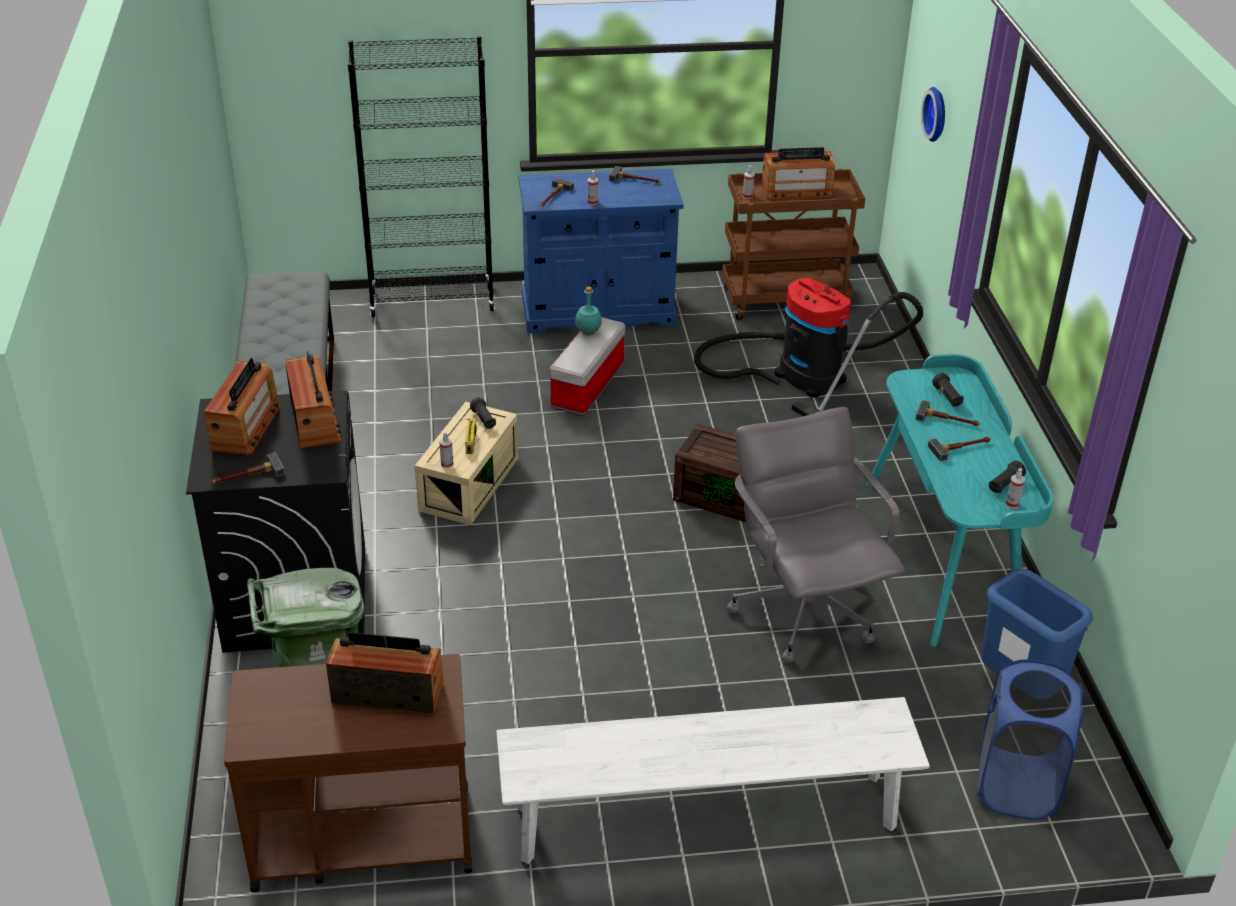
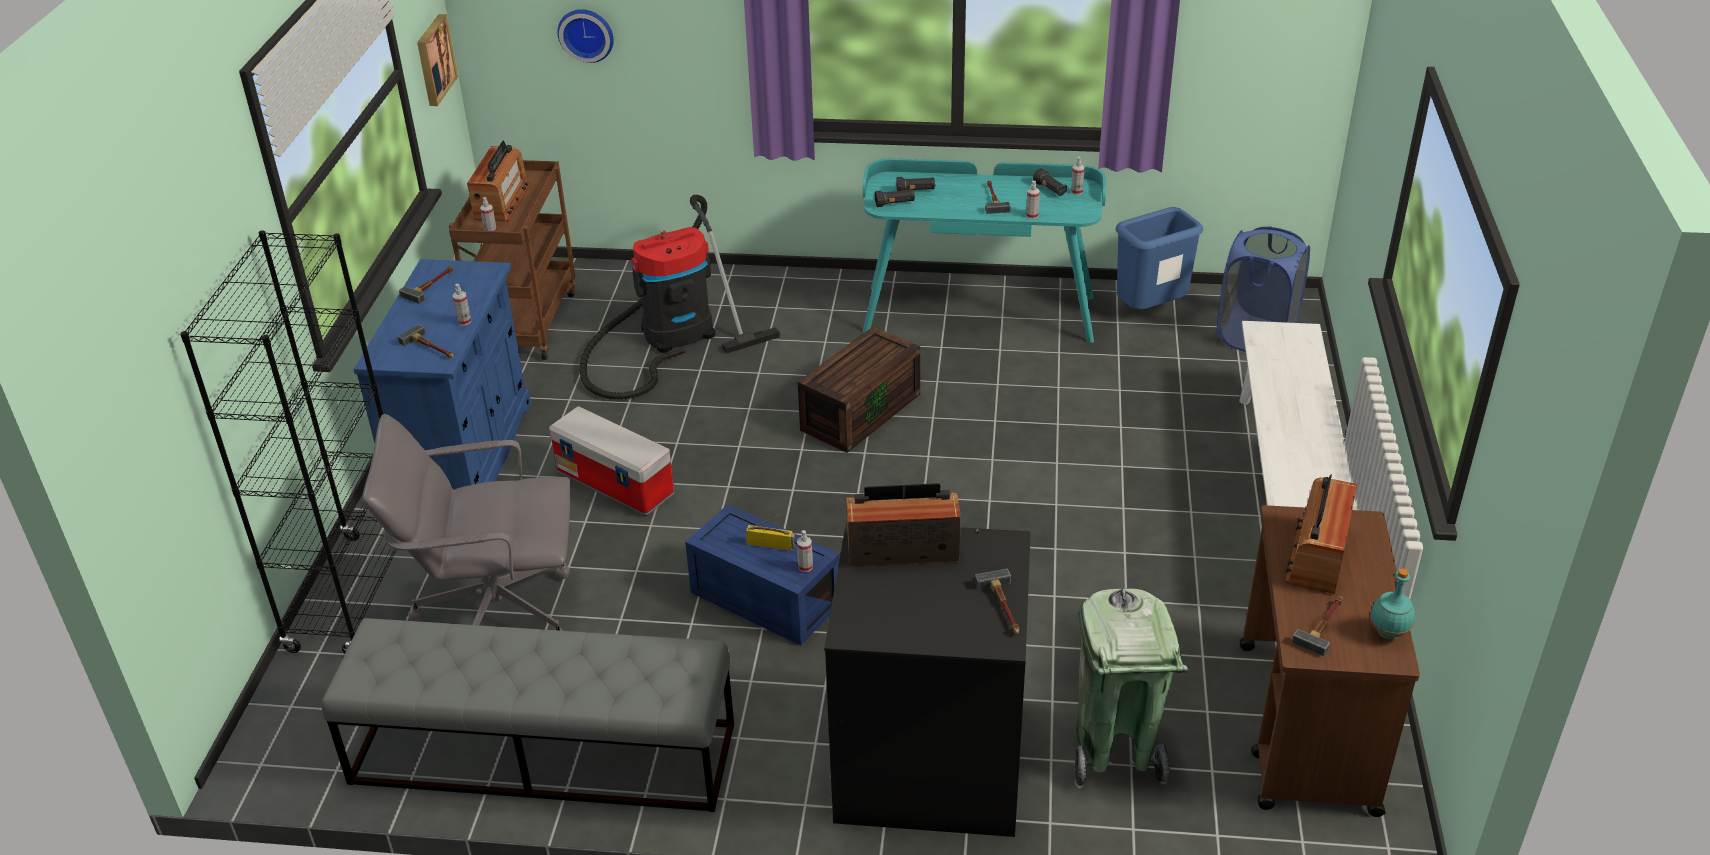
camera: 75 degrees left, 0 degrees up
(246, 427) = (901, 606): radio -> none
(468, 482) = (762, 599): beige storage box -> blue storage box
(483, 420) = (730, 530): black flashlight -> black flashlight (895, 204)
(588, 333) = (587, 433): turquoise bottle -> turquoise bottle (1388, 632)
(804, 610) = (1033, 400): grey office chair -> grey office chair (495, 612)
(850, 66) = (434, 59): none -> picture
(941, 476) = (1032, 215): none -> spray bottle
(948, 420) = (950, 197): hammer -> hammer (1324, 625)

